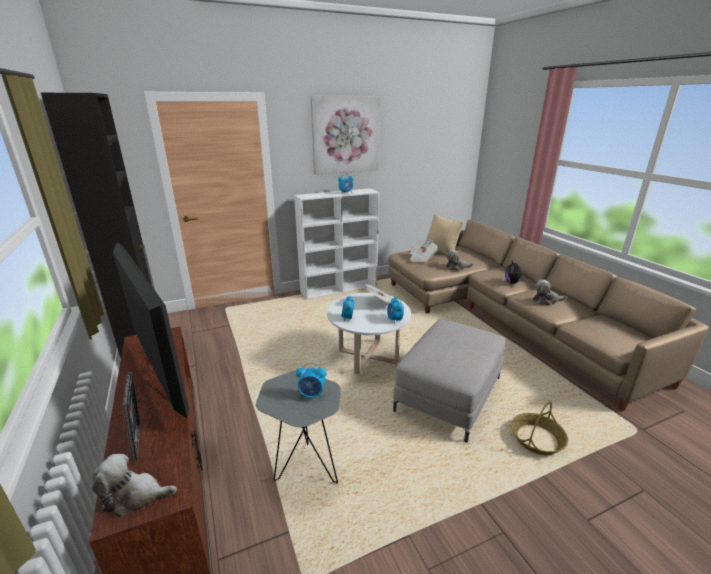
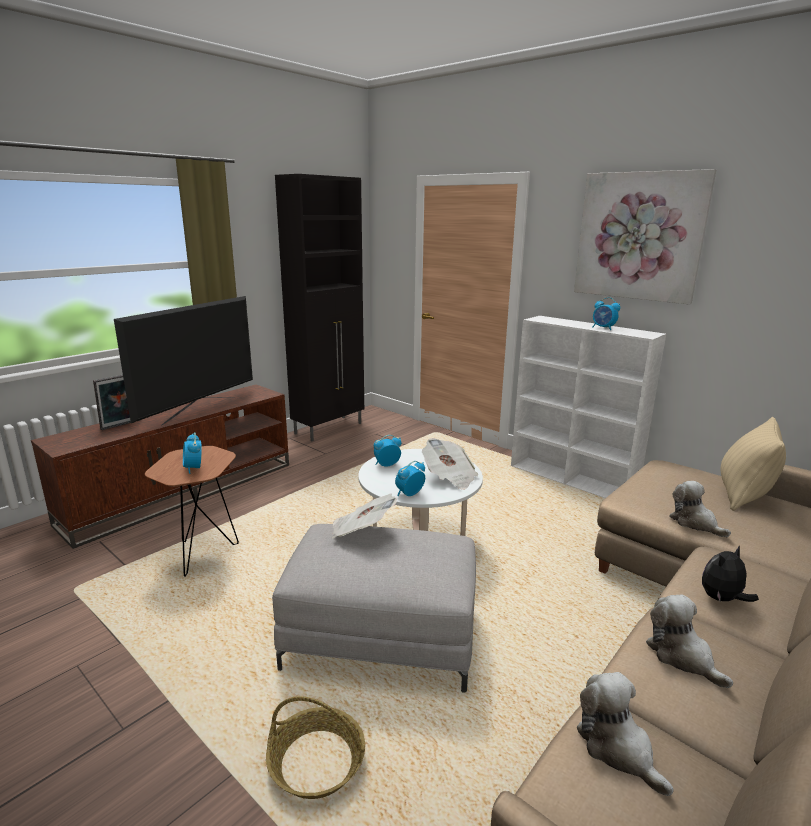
camera: 65 degrees right, 5 degrees down
(135, 496) = (66, 439): plush toy -> plush toy (617, 747)
(304, 467) = (203, 552): grey side table -> brown side table
(421, 258) = (673, 483): newspaper -> newspaper (362, 531)

